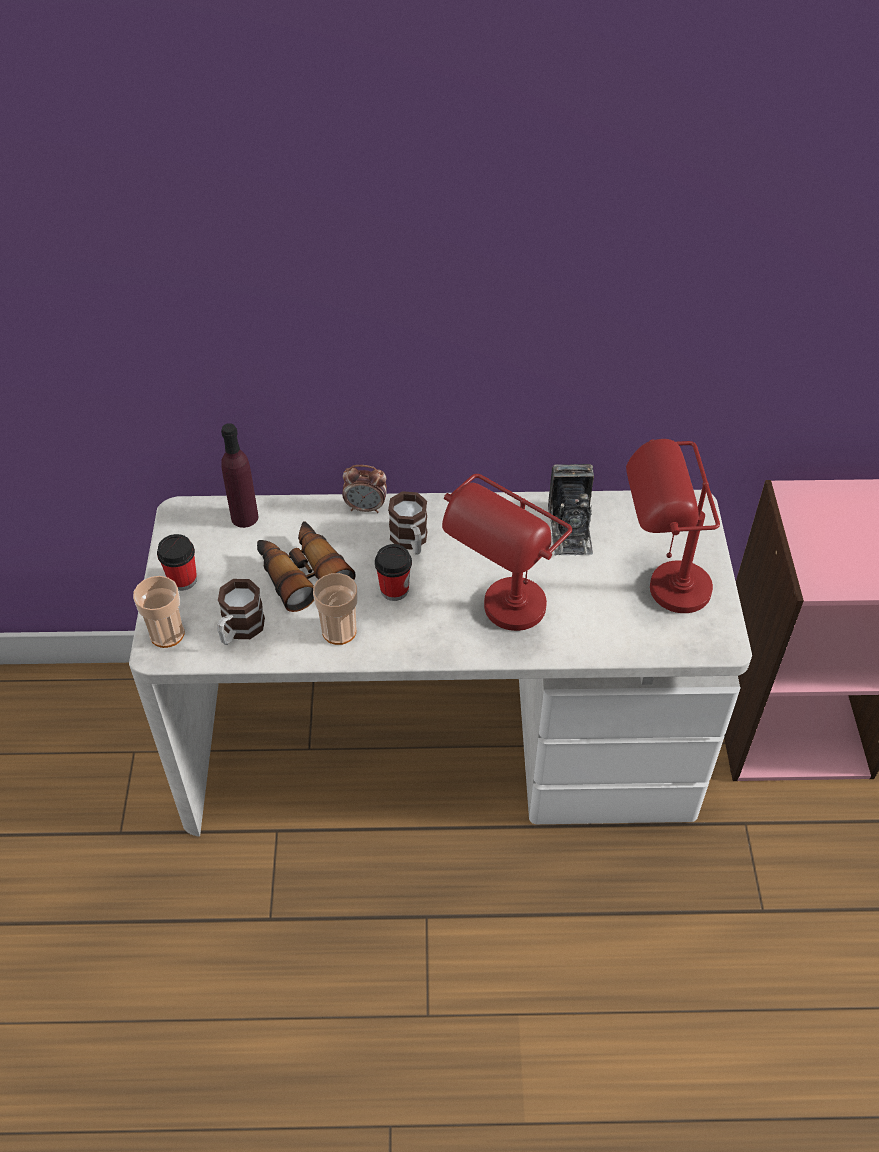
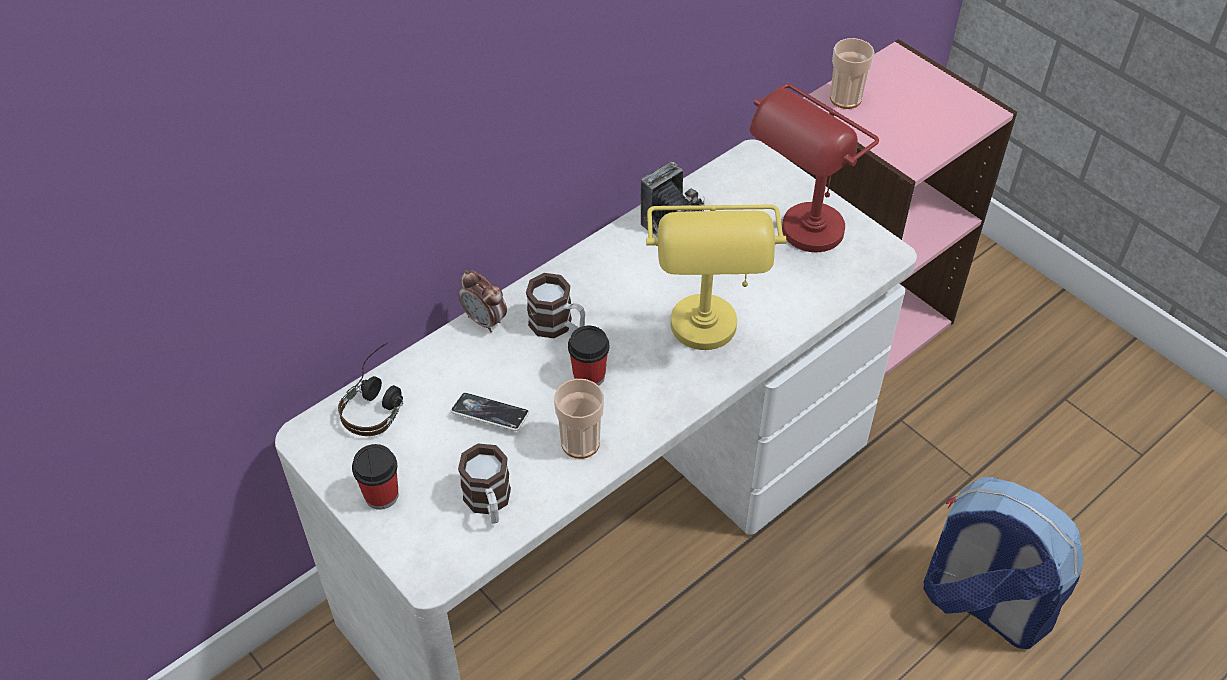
camera: 40 degrees left, 0 degrees up
(167, 634) = (422, 554): cup -> cup (845, 99)
(244, 517) = (378, 400): purple bottle -> headphones
(302, 573) = (490, 414): binoculars -> phone
(366, 508) = (485, 321): alarm clock -> alarm clock turned 75 degrees clockwise
(503, 621) = (707, 343): red table lamp -> yellow table lamp
(668, 1012) = (982, 603): none -> backpack

